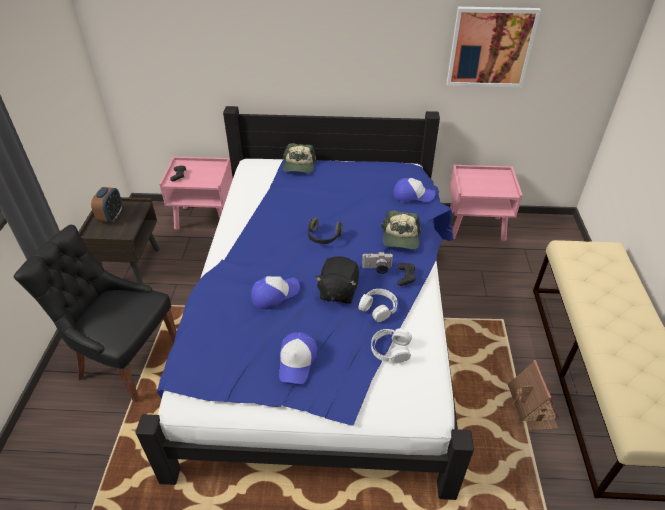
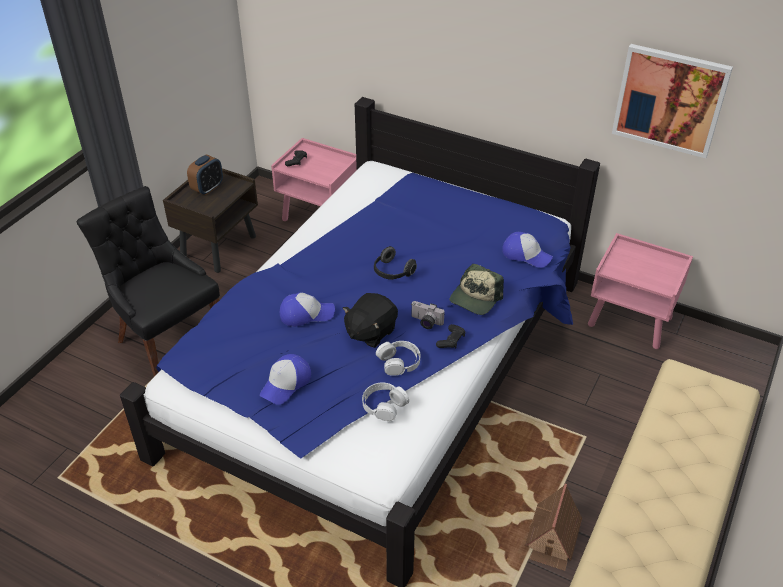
camera: 25 degrees right, 0 degrees up
(299, 166) = (421, 185): cap -> none

